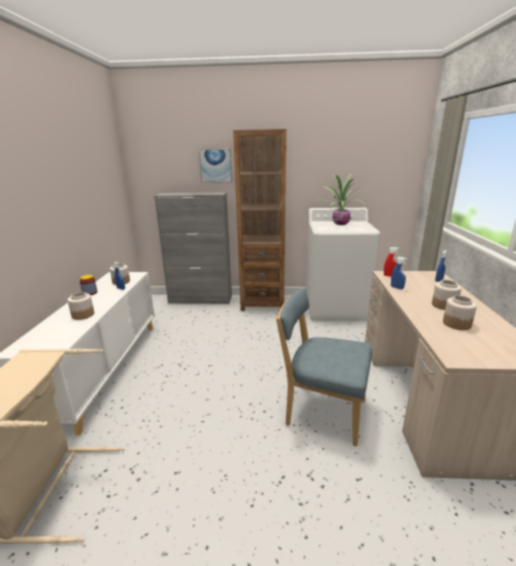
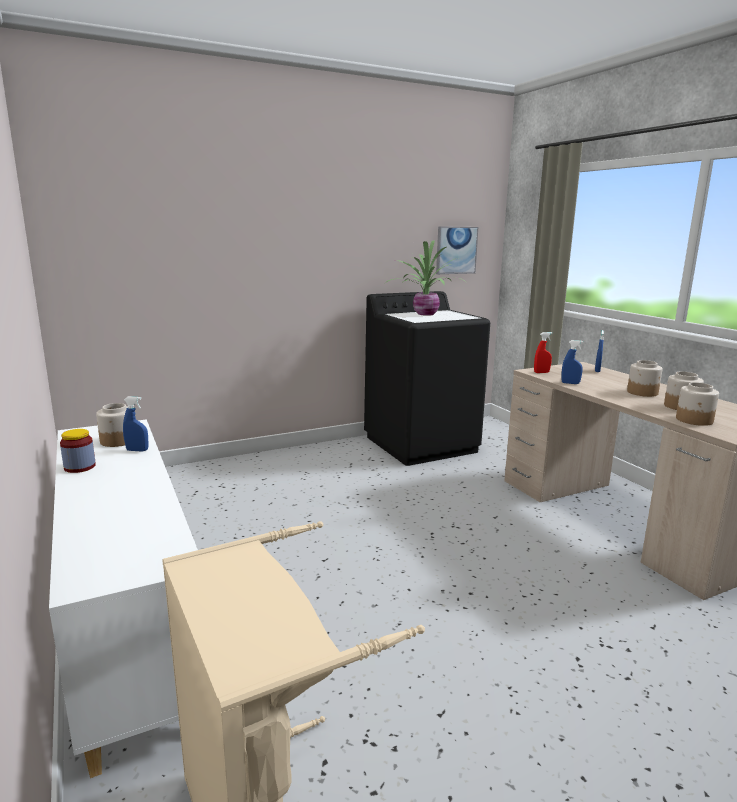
camera: 30 degrees left, 5 degrees down
(83, 315) = (132, 501): jar -> jar (694, 420)
(200, 299) = (196, 470): grey cabinet -> none
(215, 166) = (216, 225): picture -> picture (456, 250)
(263, 303) = (310, 456): brown bookcase -> none
(321, 411) = (539, 570): blue chair -> none
(335, 308) = (421, 444): white washing machine -> black washing machine

